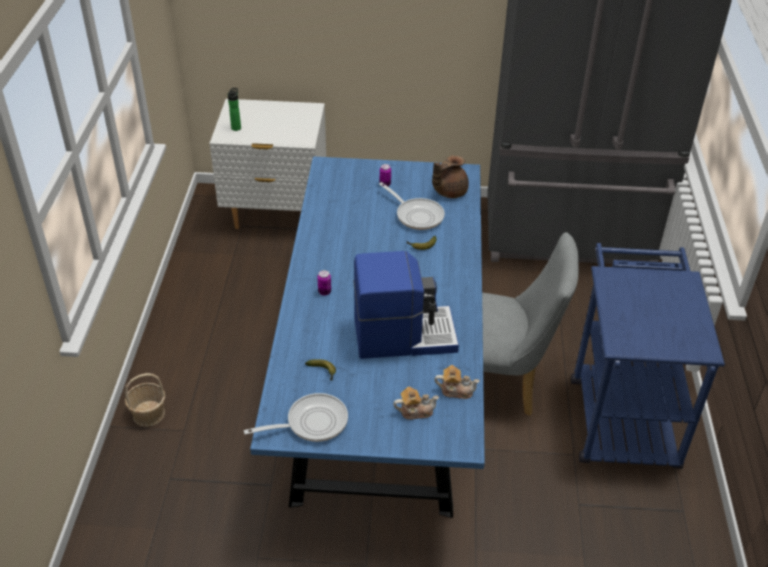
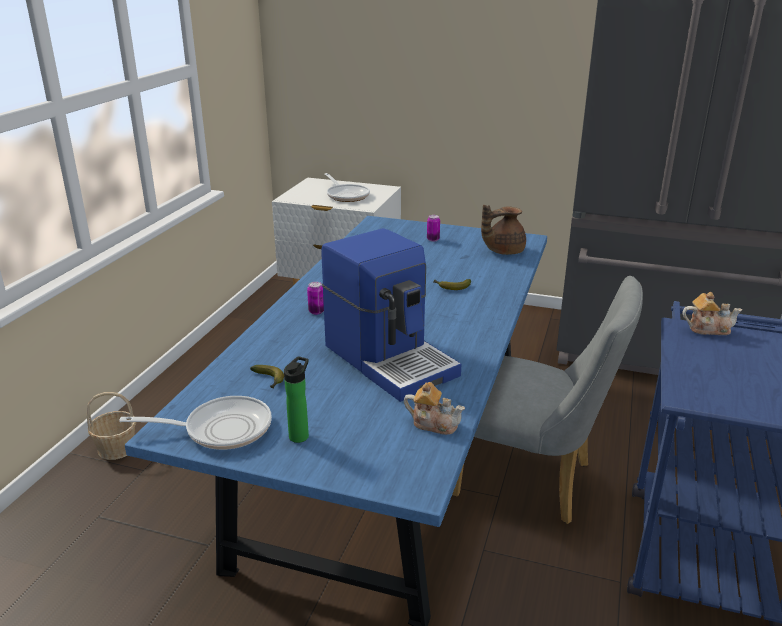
camera: 15 degrees right, 15 degrees down
(236, 127) = (305, 194): bottle -> bottle (300, 435)
(403, 334) = (391, 359): coffee machine -> coffee machine turned 45 degrees clockwise
(415, 411) = (367, 437): teapot -> teapot (707, 329)
(417, 215) = (457, 264): frying pan -> frying pan (346, 195)

